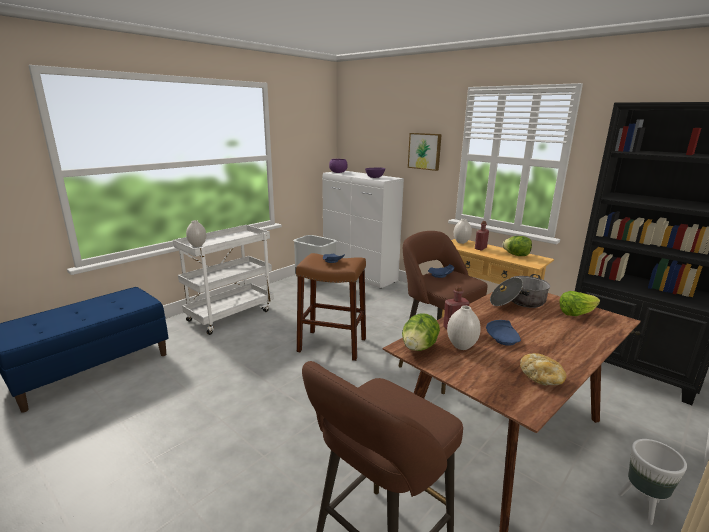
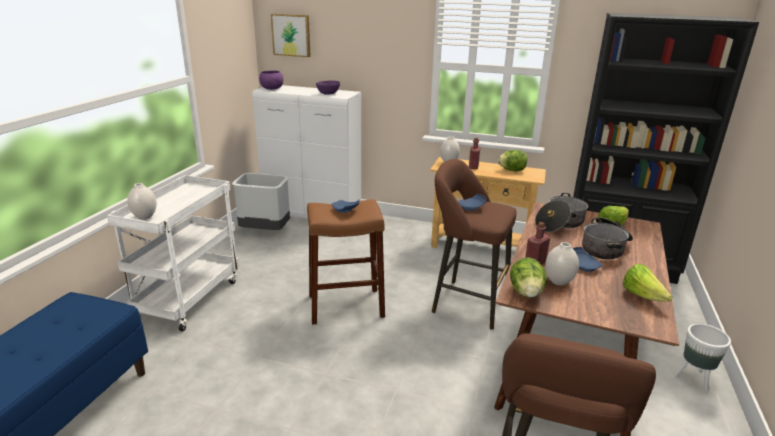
camera: 25 degrees left, 5 degrees up
(425, 151) = (386, 59): picture -> picture (291, 35)
(541, 378) = (642, 296): bread -> lettuce
(546, 330) = (605, 248): none -> cooking pot

